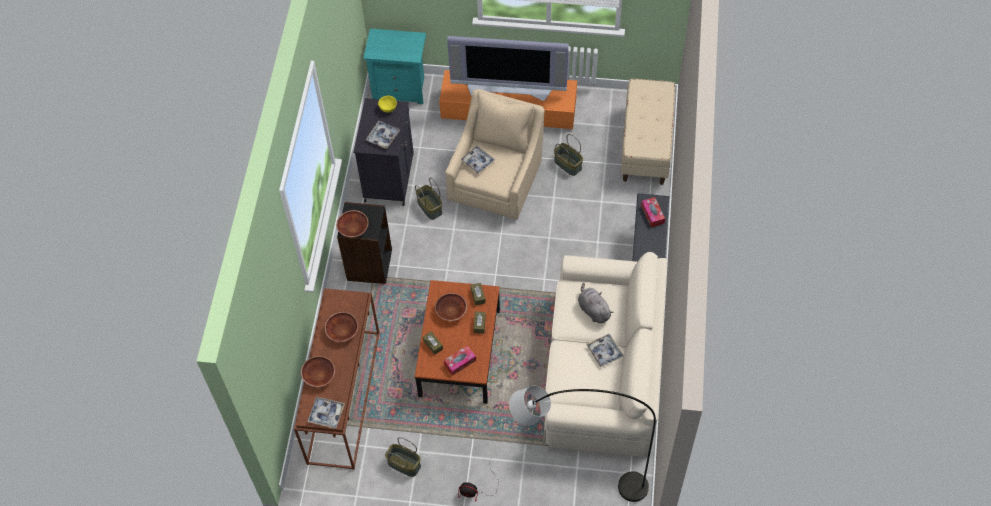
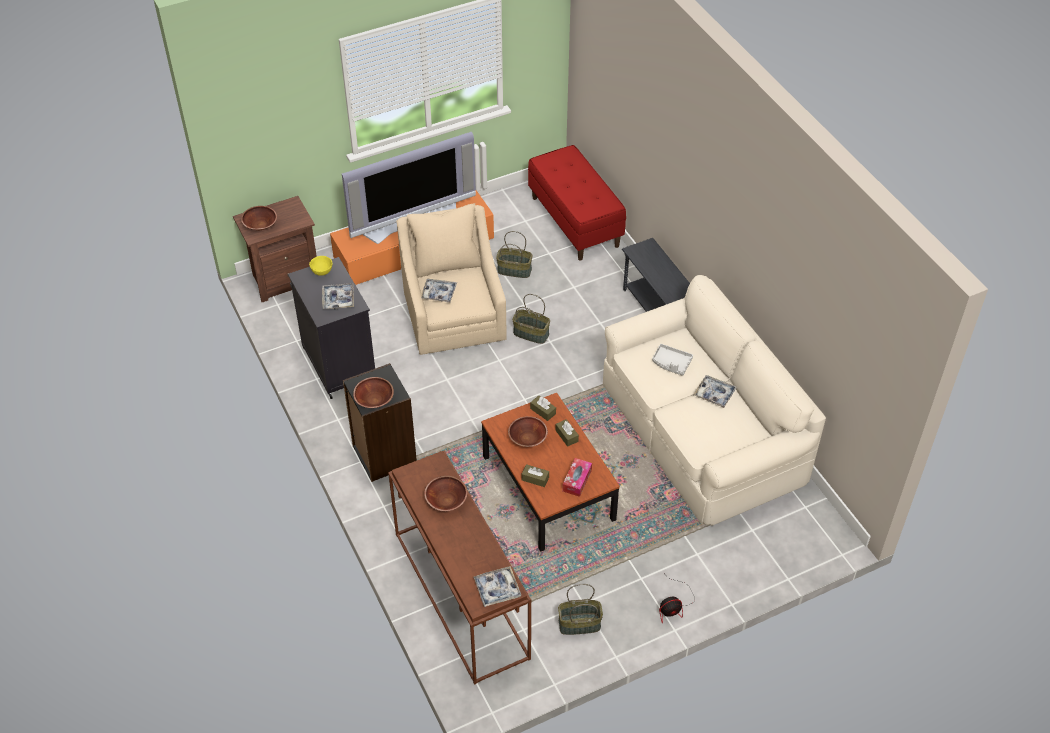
camera: 35 degrees left, 10 degrees down
(319, 375) = (457, 556): brown bowl -> brown bowl (260, 225)
(401, 88) = (284, 279): turquoise nightstand -> brown nightstand
(430, 207) = (406, 371): basket -> basket (531, 333)
(575, 481) = (761, 543): grey floor lamp -> none
(593, 310) = (671, 363): grey plush toy -> grey tray
(646, 145) = (575, 221): beige bench -> red bench
(652, 214) = (651, 259): tissue box -> none

